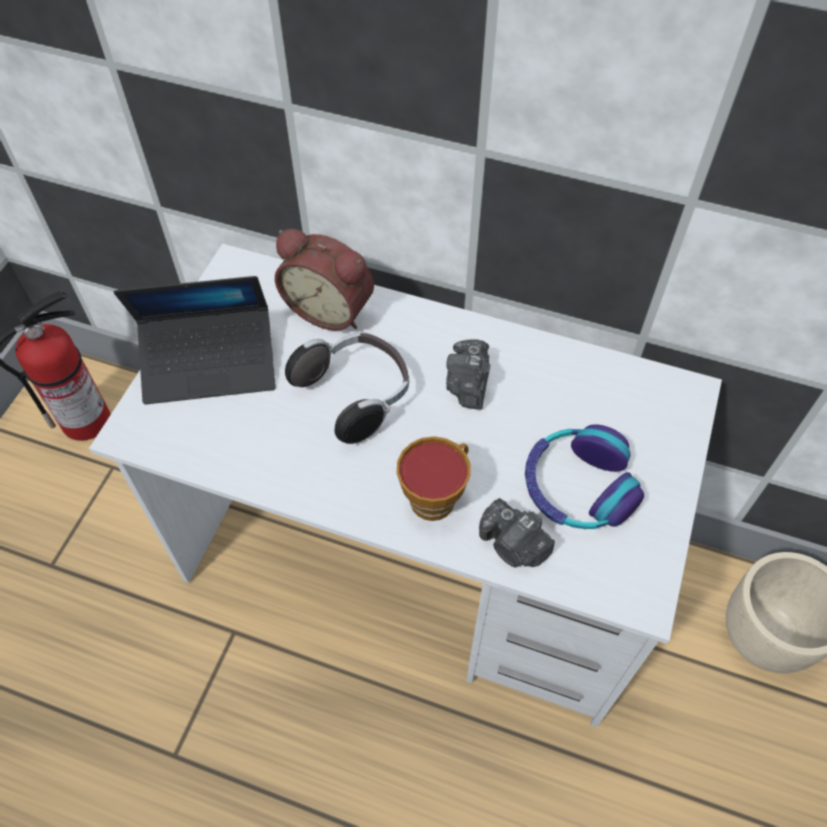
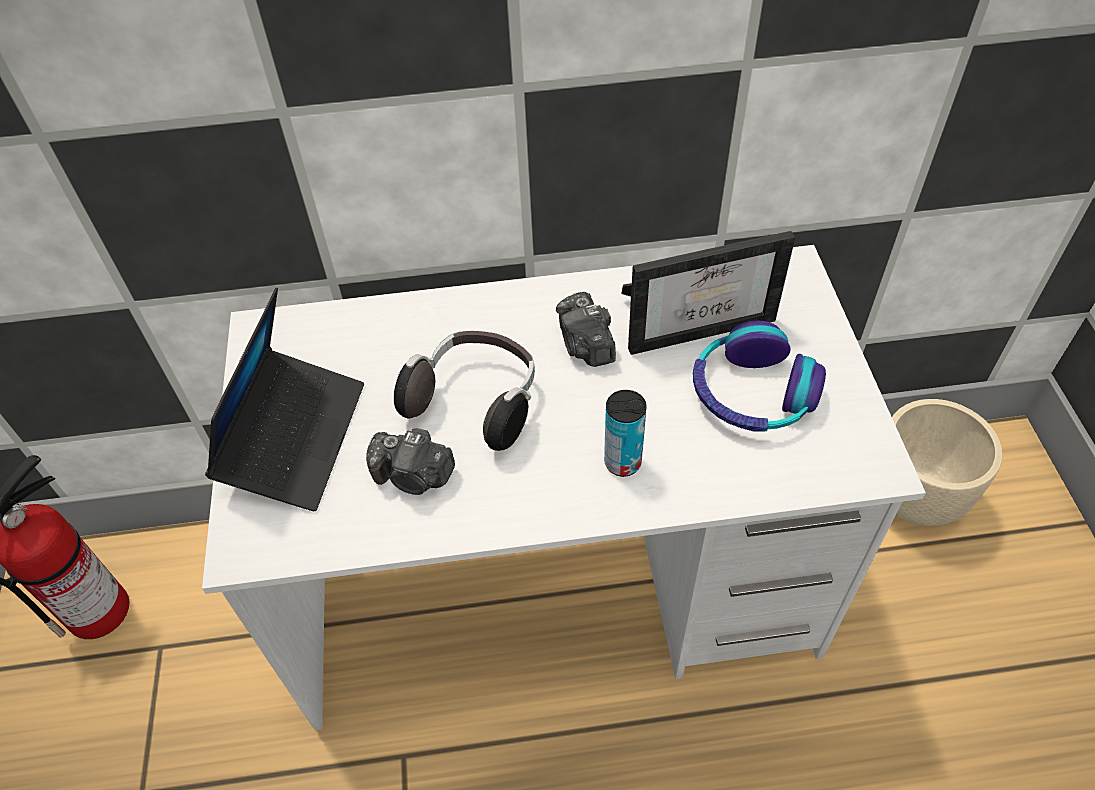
camera: 25 degrees left, 5 degrees down
(210, 364) = (294, 438): laptop -> laptop turned 45 degrees counterclockwise
(331, 308) = (395, 329): alarm clock -> none
(436, 496) = (622, 462): cup -> can
(513, 546) = (729, 475): camera -> camera (414, 476)
(573, 407) = (699, 323): none -> picture frame

